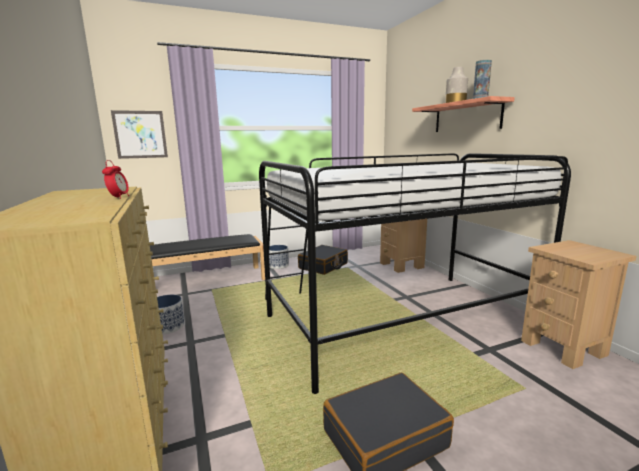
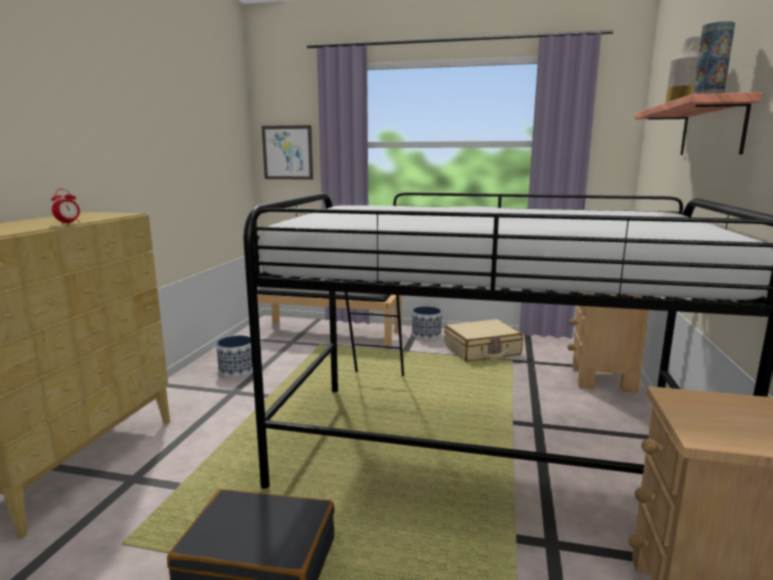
camera: 35 degrees right, 0 degrees up
(323, 266) = (482, 350): black suitcase -> beige suitcase

